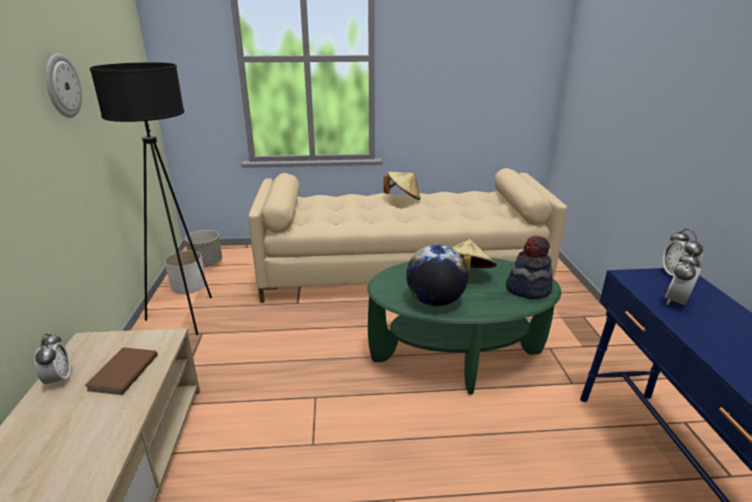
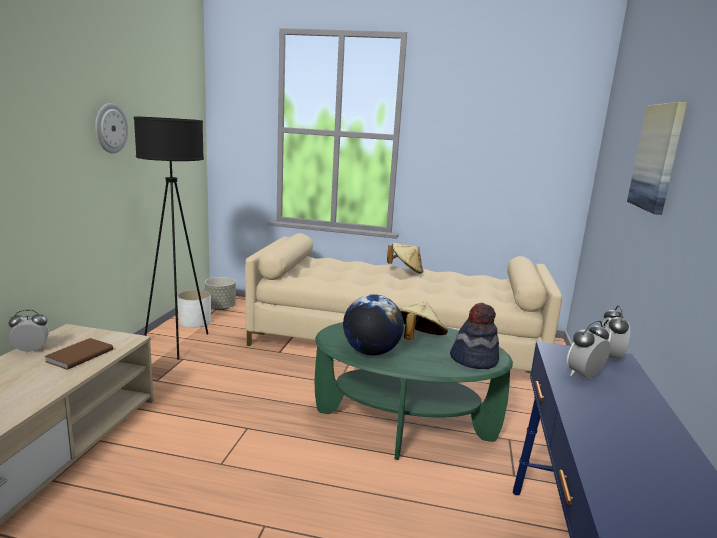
camera: 15 degrees right, 10 degrees down
(59, 379) = (31, 350): alarm clock -> alarm clock turned 105 degrees counterclockwise
(669, 70) = (657, 157): none -> picture

